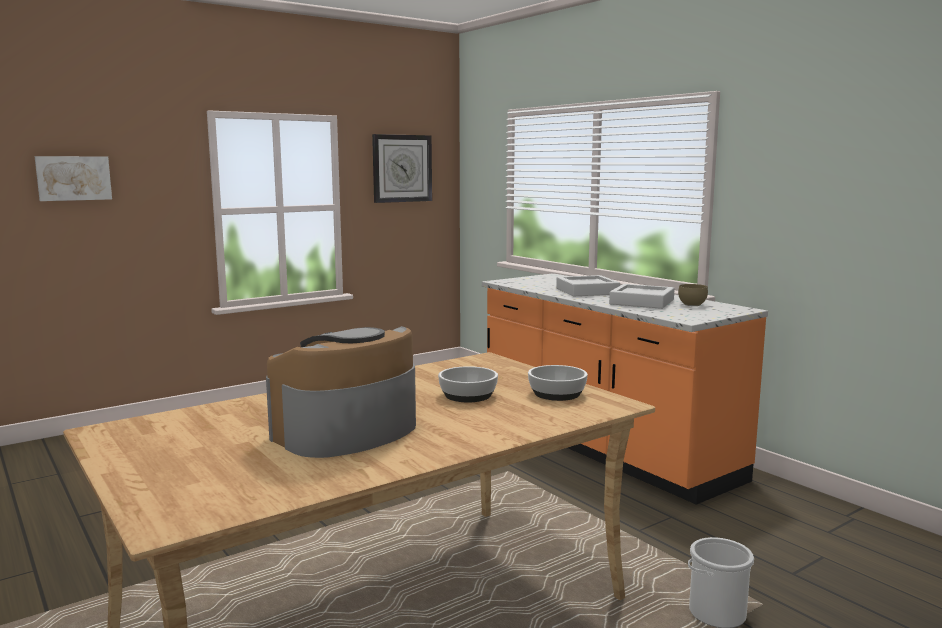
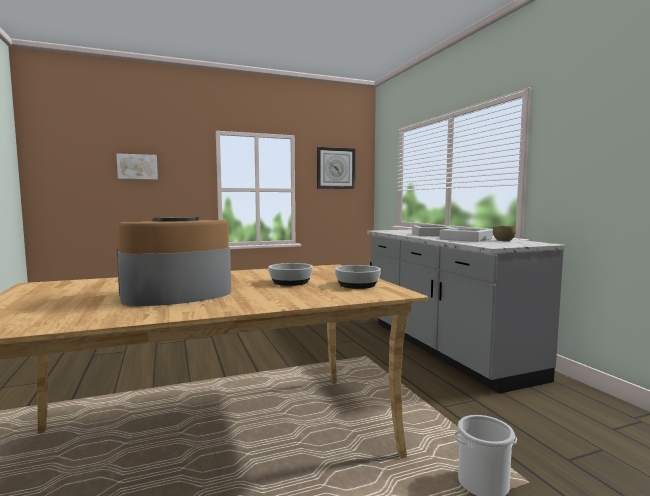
camera: 15 degrees right, 5 degrees down
(603, 448) = (443, 348): orange counter -> grey counter

